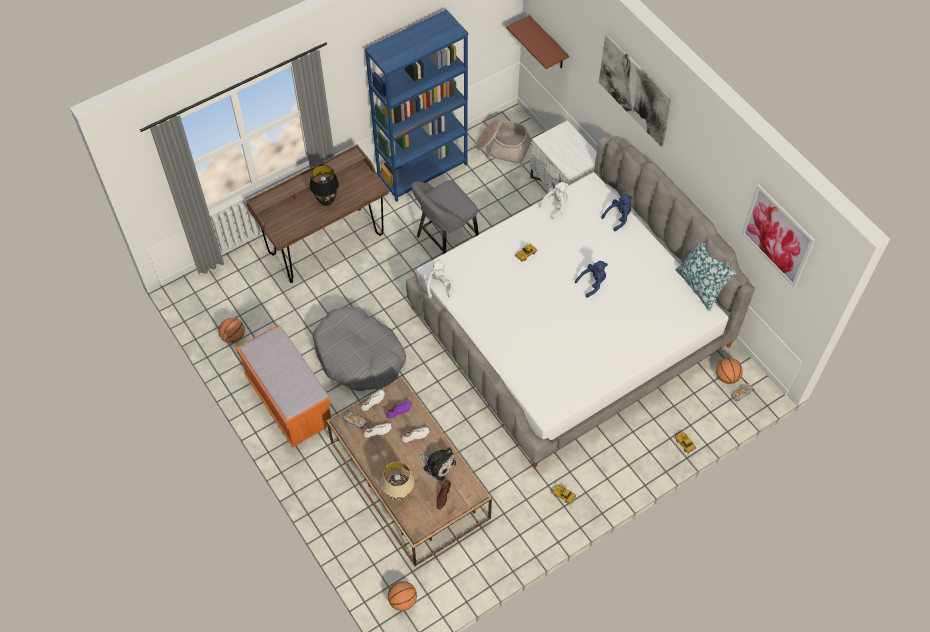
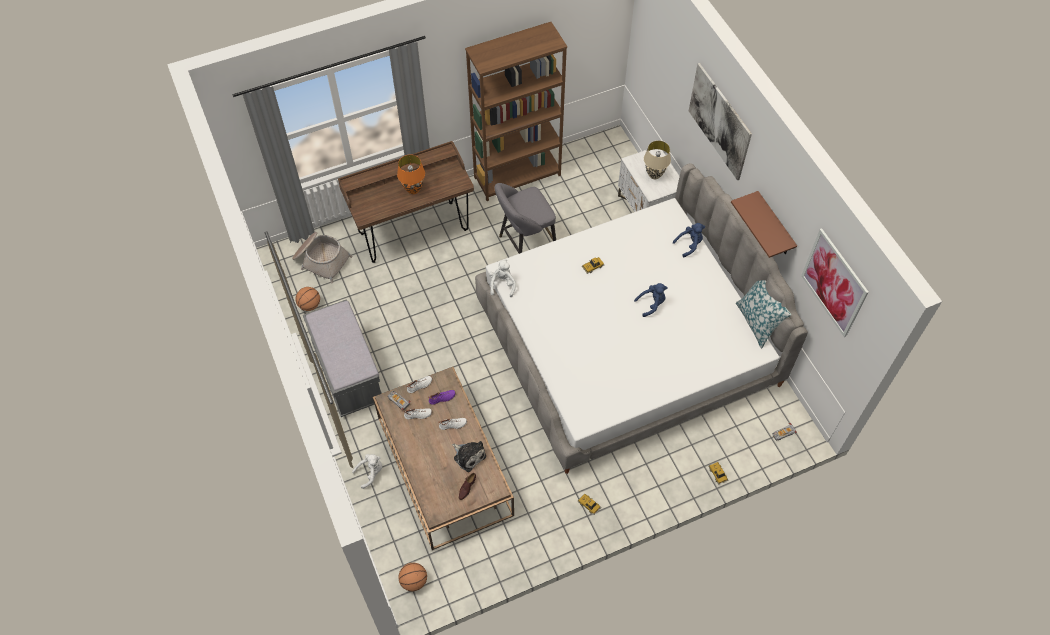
camera: 10 degrees right, 0 degrees up
(289, 401) = (348, 373): orange bench -> grey bench
(326, 201) = (413, 190): black table lamp -> orange table lamp
(359, 356) = (422, 340): grey dog bed -> none
(399, 494) = (425, 478): beige table lamp -> beige table lamp (654, 175)
(423, 171) = (517, 176): blue bookcase -> brown bookcase
(503, 147) = (597, 164): basket -> basket (321, 260)
(548, 44) = (649, 69): brown shelf -> brown shelf (774, 226)
(555, 205) = (631, 224): white plush toy -> white plush toy (370, 472)
(726, 377) = (771, 415): basketball -> none

